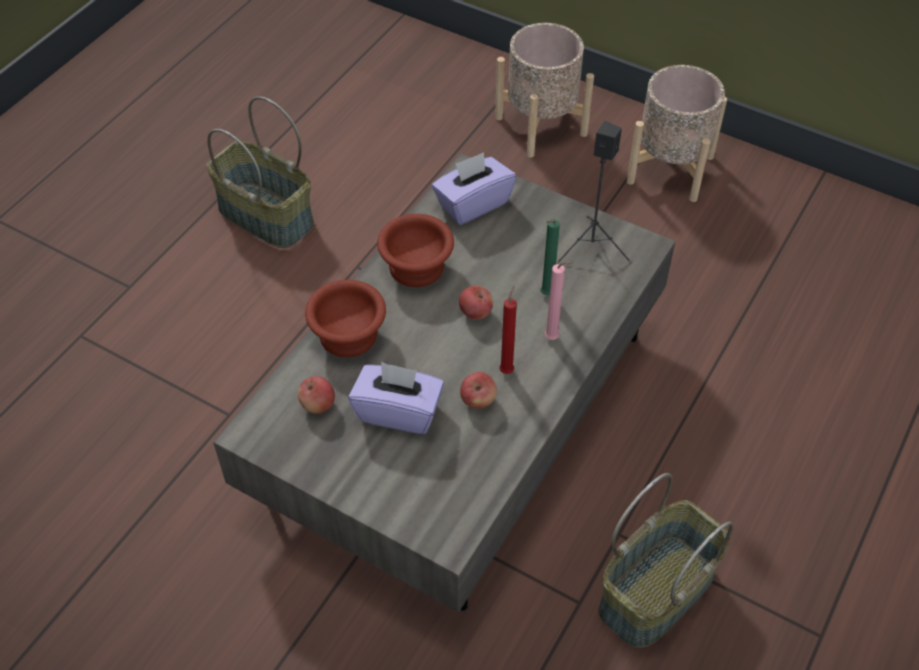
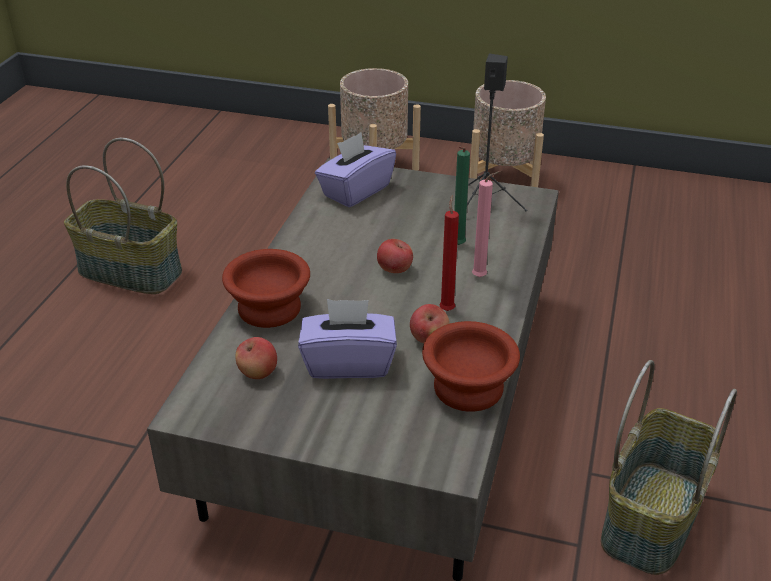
camera: 15 degrees left, 15 degrees down
(414, 266) = (317, 244): brown bowl -> brown bowl (465, 387)

